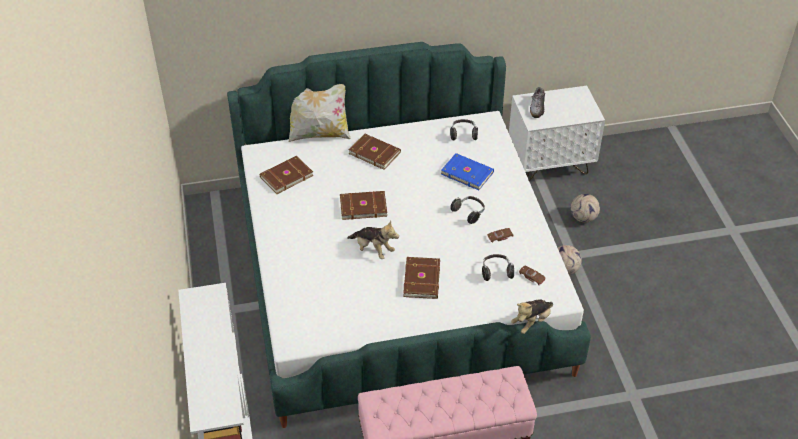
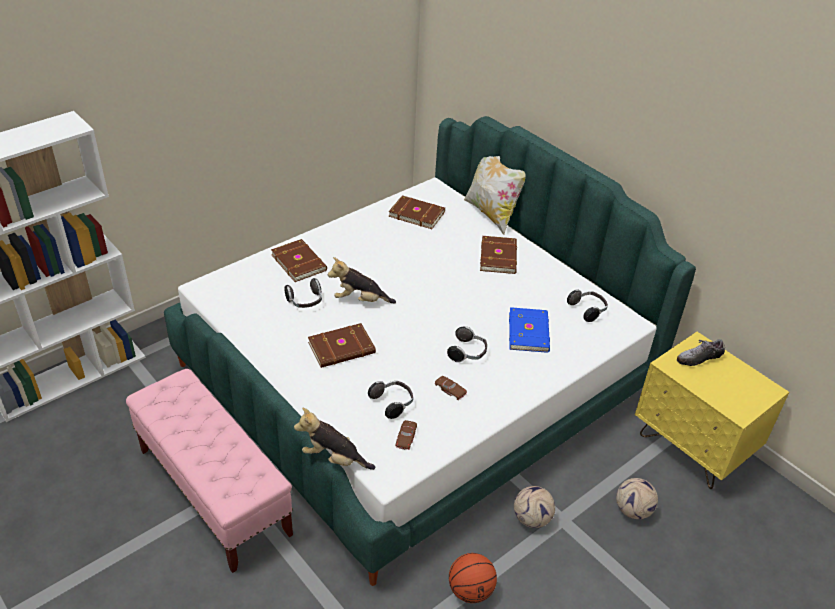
camera: 60 degrees right, 5 degrees down
(353, 283) = (305, 302): none -> headphones
(363, 206) = (415, 274): brown book -> brown book (299, 262)
(373, 249) = (360, 300): plush toy -> plush toy turned 90 degrees clockwise
(550, 164) = (692, 448): white nightstand -> yellow nightstand
(604, 325) = (470, 590): none -> basketball

